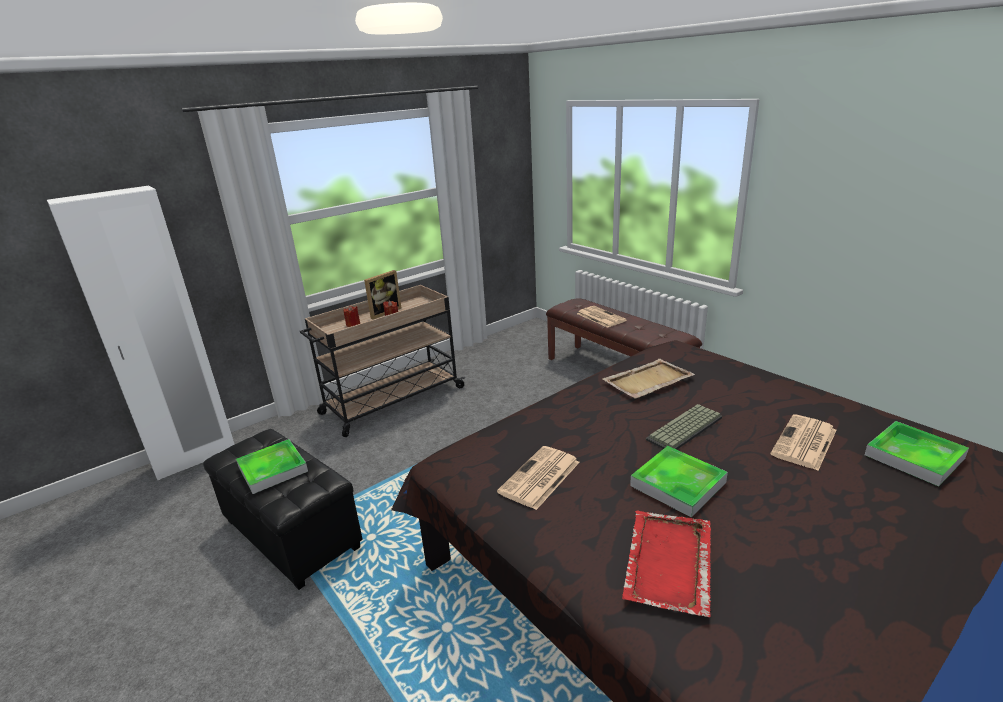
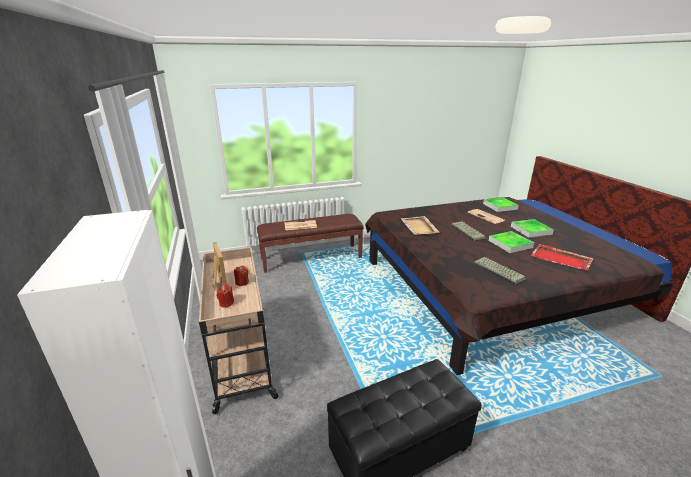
camera: 70 degrees left, 0 degrees up
(273, 469) = (408, 399): tray -> tray (531, 230)
(539, 478) = (499, 271): newspaper -> keyboard

